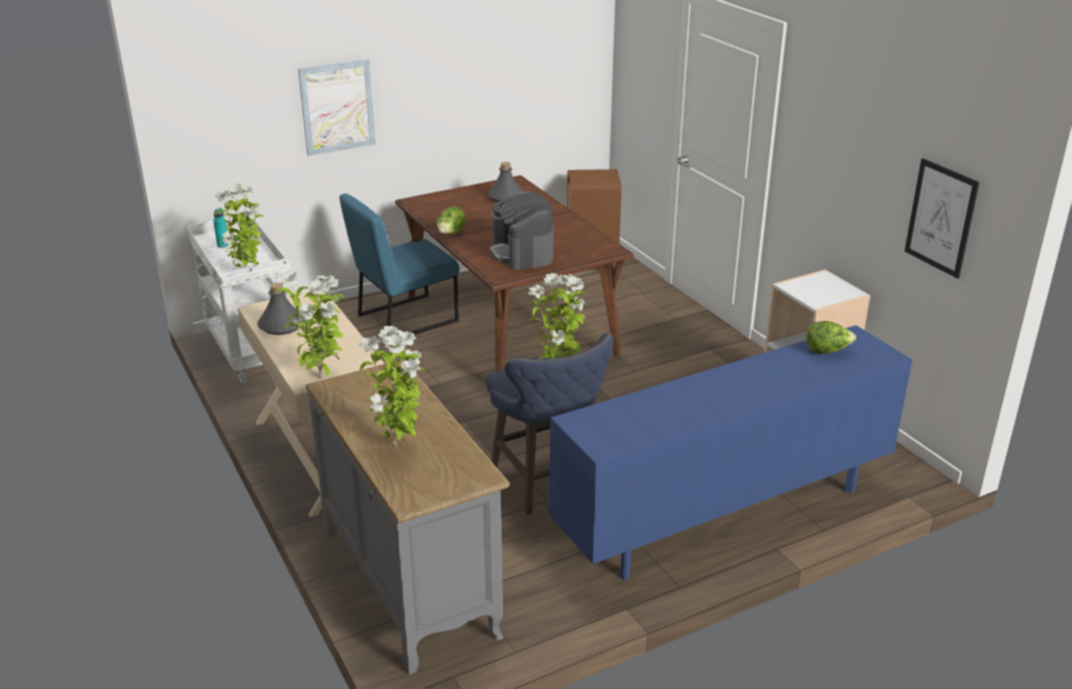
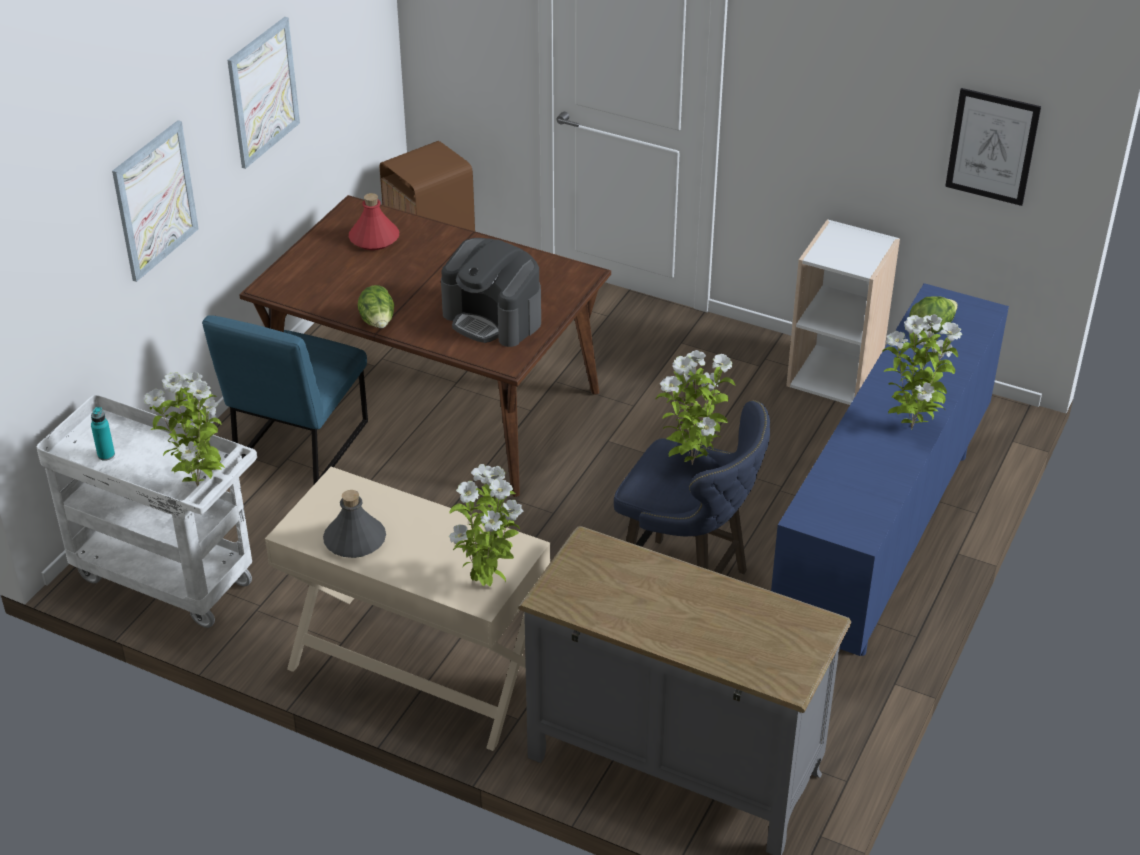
camera: 35 degrees left, 10 degrees up
(397, 445) = (705, 630): potted plant -> potted plant (912, 427)
(458, 73) = (263, 92): none -> picture
(505, 197) = (374, 239): grey bottle -> red bottle

